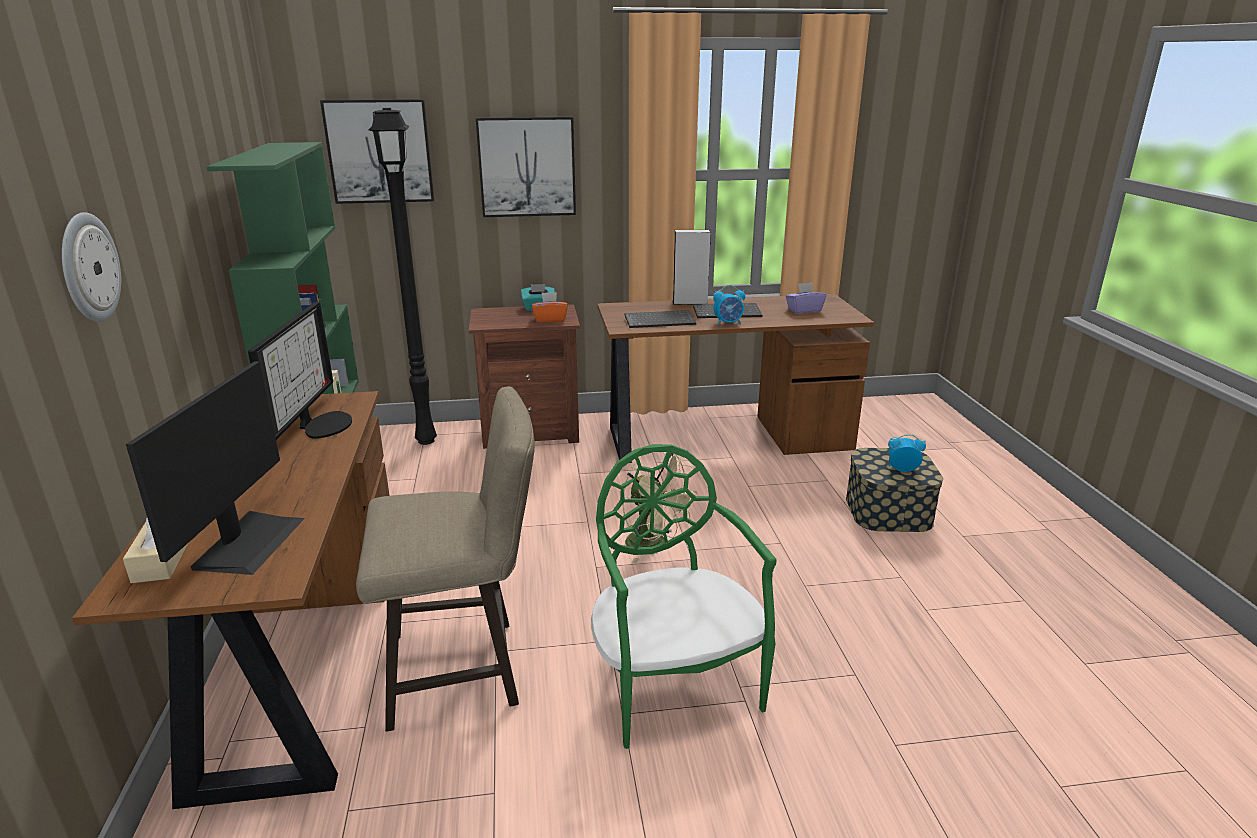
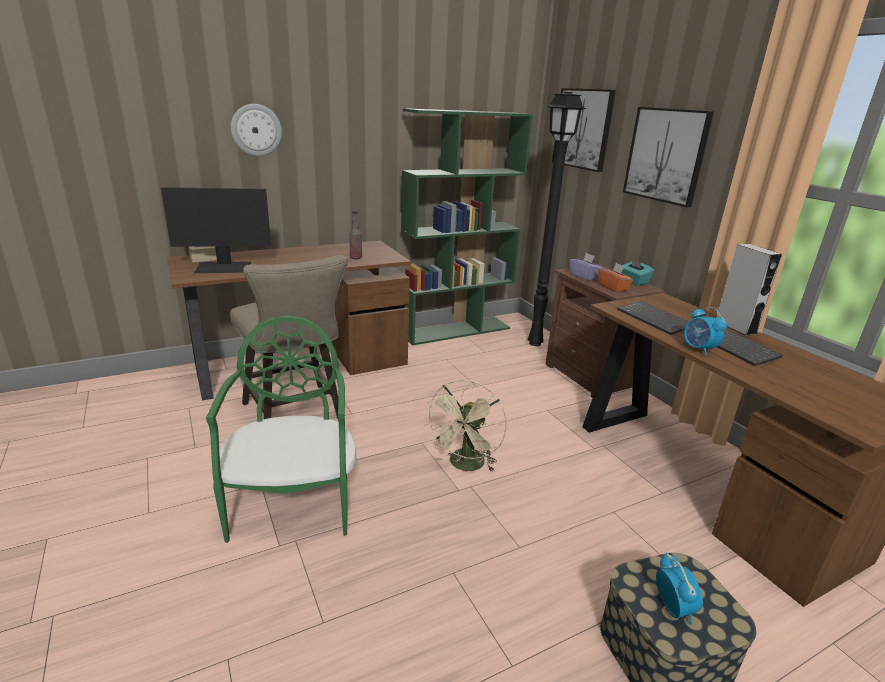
camera: 70 degrees right, 0 degrees up
(321, 424) = (356, 258): monitor -> bottle
(674, 684) = (293, 503): green chair -> green chair turned 60 degrees counterclockwise
(804, 310) = (827, 391): purple tissue box -> purple tissue box (584, 277)

